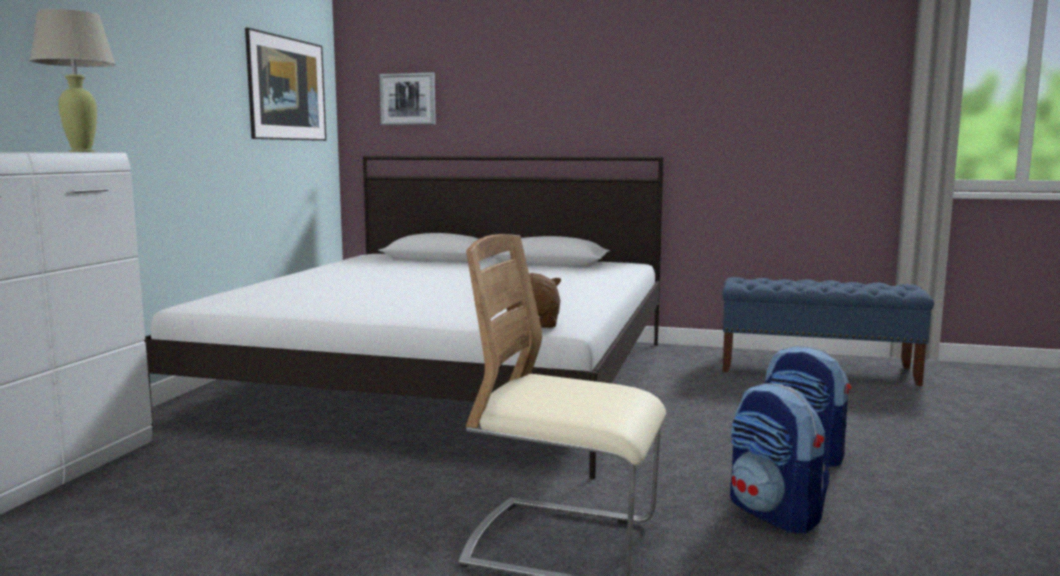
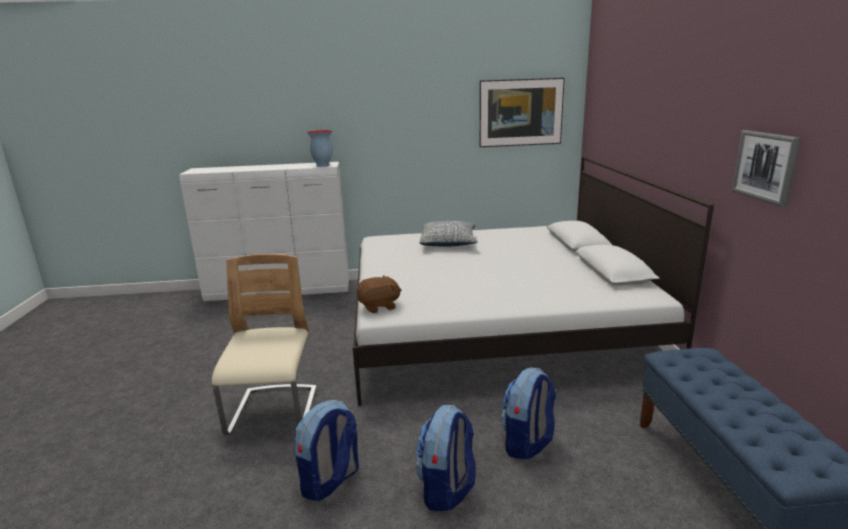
camera: 70 degrees right, 10 degrees up
(81, 151) = (322, 166): beige table lamp -> vase
(330, 283) = (448, 243): none -> pillow
(408, 99) = (605, 117): picture -> picture (765, 166)
(733, 411) = (527, 443): none -> backpack

